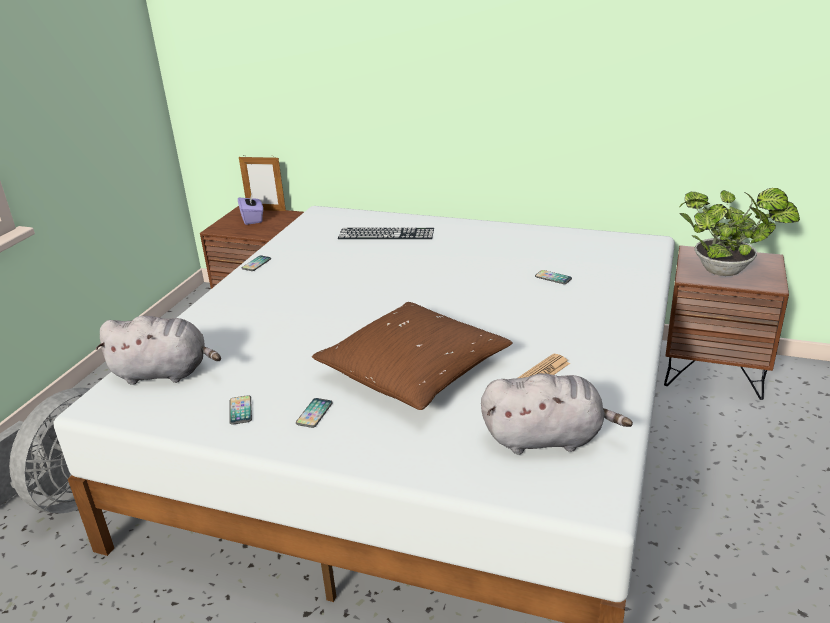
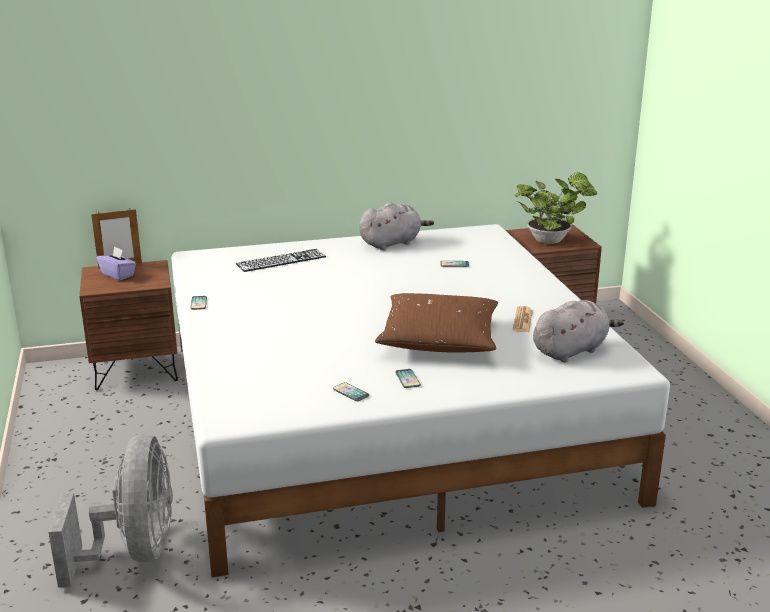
camera: 35 degrees left, 5 degrees down
(165, 373) = (248, 389): grey plush toy -> grey plush toy (392, 243)

